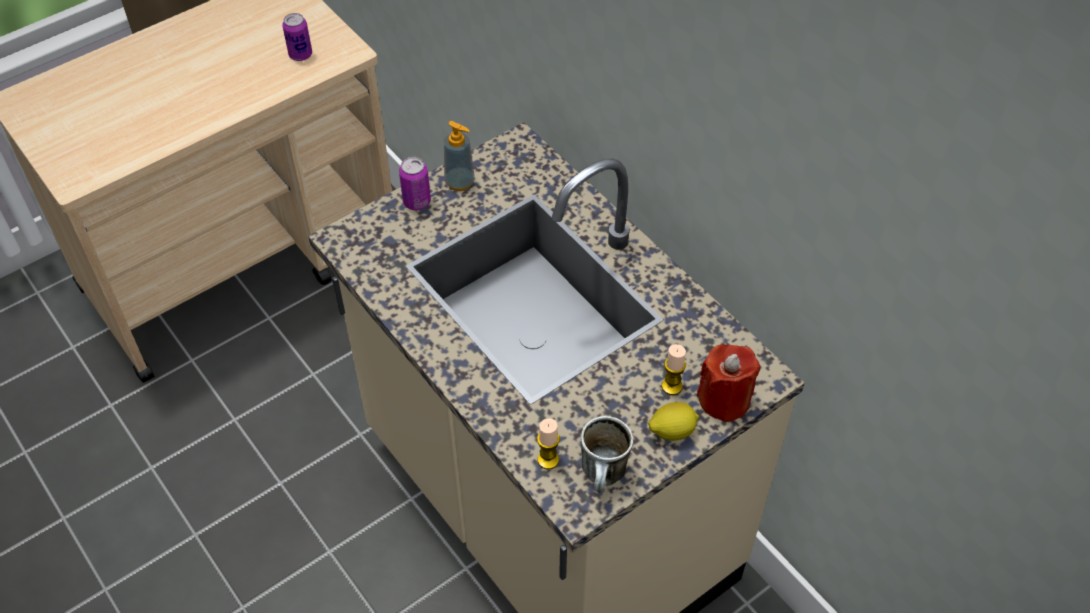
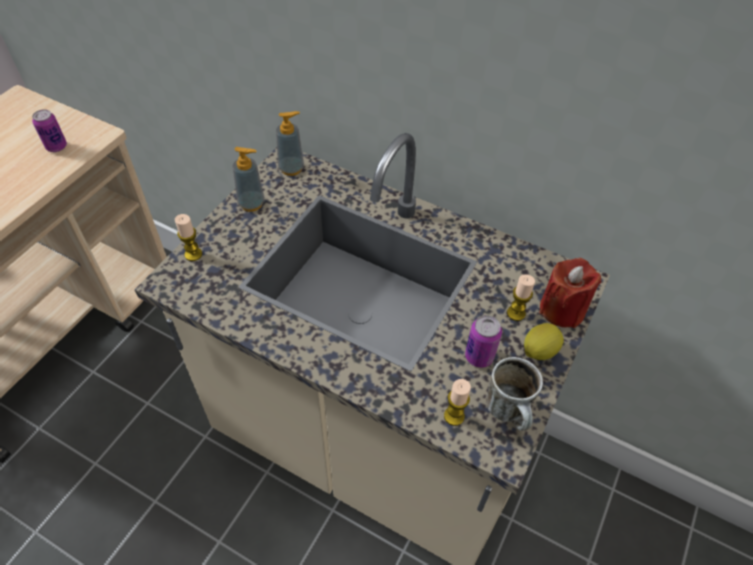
camera: 25 degrees left, 0 degrees up
(377, 218) = (193, 254): none -> candle
(417, 202) = (222, 230): can -> can (479, 356)
(520, 155) = (291, 168): none -> soap dispenser

